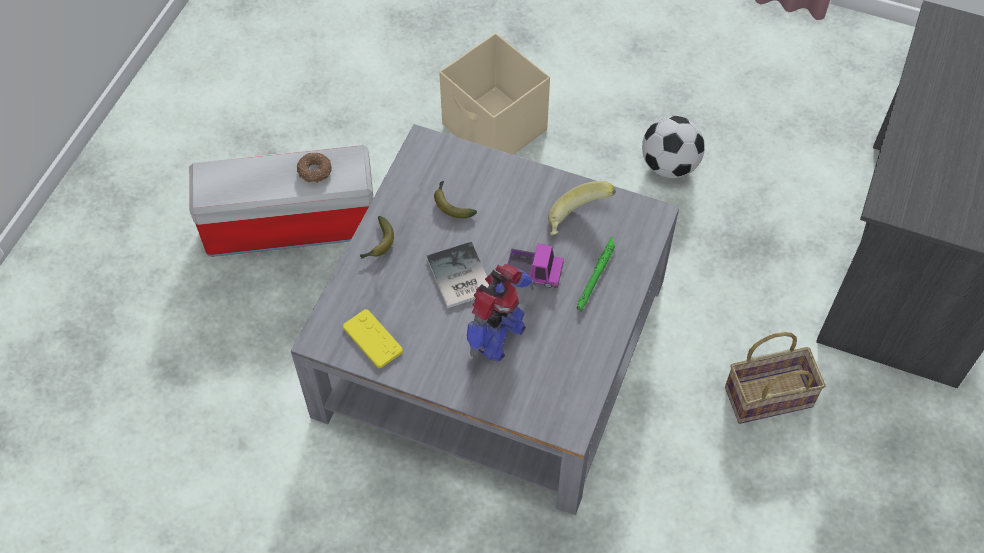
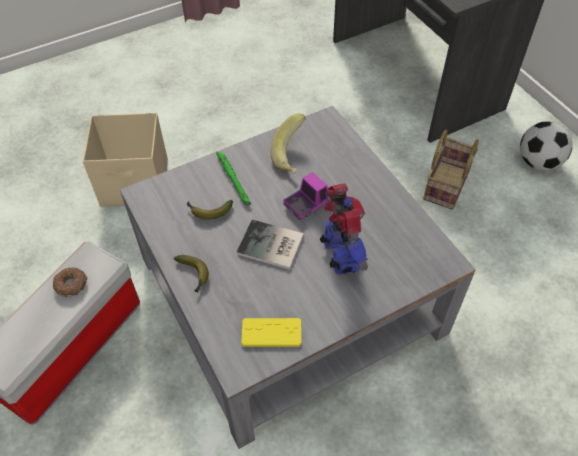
camera: 50 degrees left, 5 degrees down
(596, 276) = (343, 174): green flashlight -> green flashlight (233, 180)
(669, 165) = (255, 124): football -> football (538, 162)

